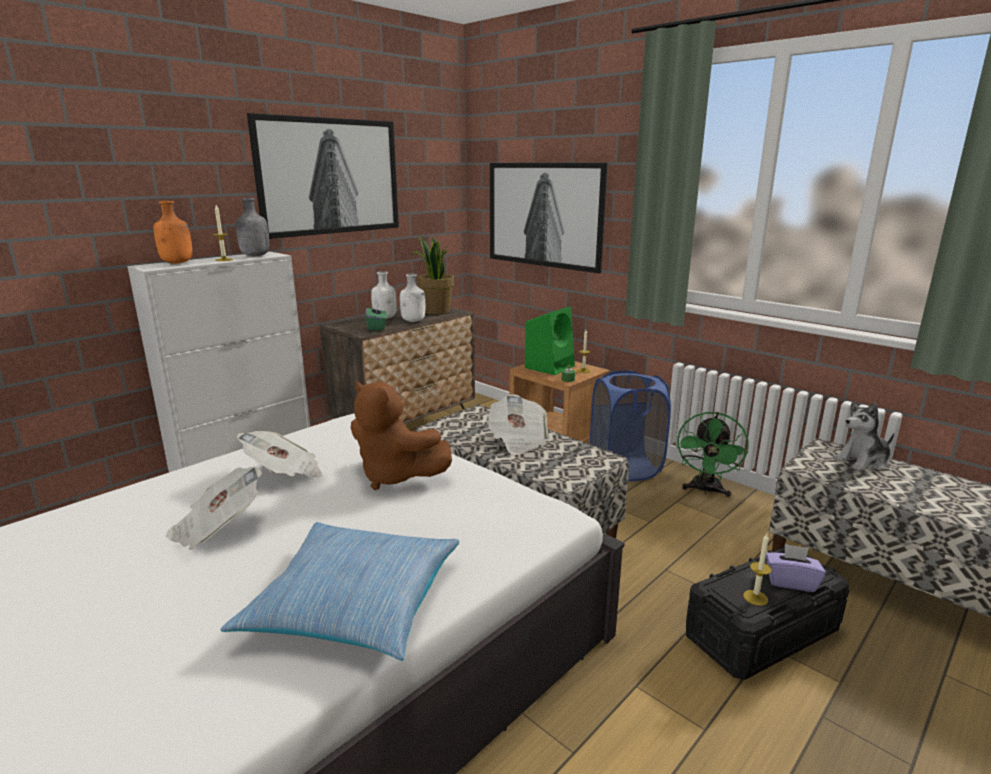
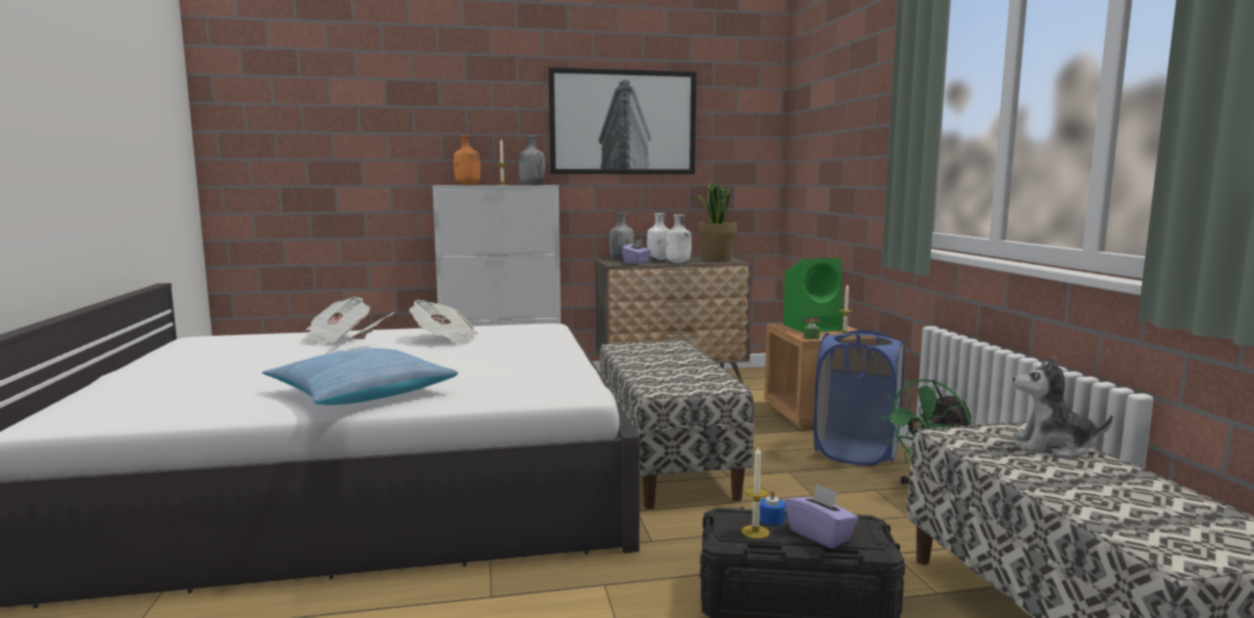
camera: 35 degrees right, 10 degrees down
(348, 322) = (621, 259): none -> grey bottle
(377, 327) = (636, 263): green tissue box -> purple tissue box
(395, 476) = (510, 353): brown plush toy -> none
(517, 440) = (670, 363): newspaper -> newspaper (335, 339)
(544, 215) = (837, 159): picture -> none
(744, 578) = (771, 519): none -> blue candle

